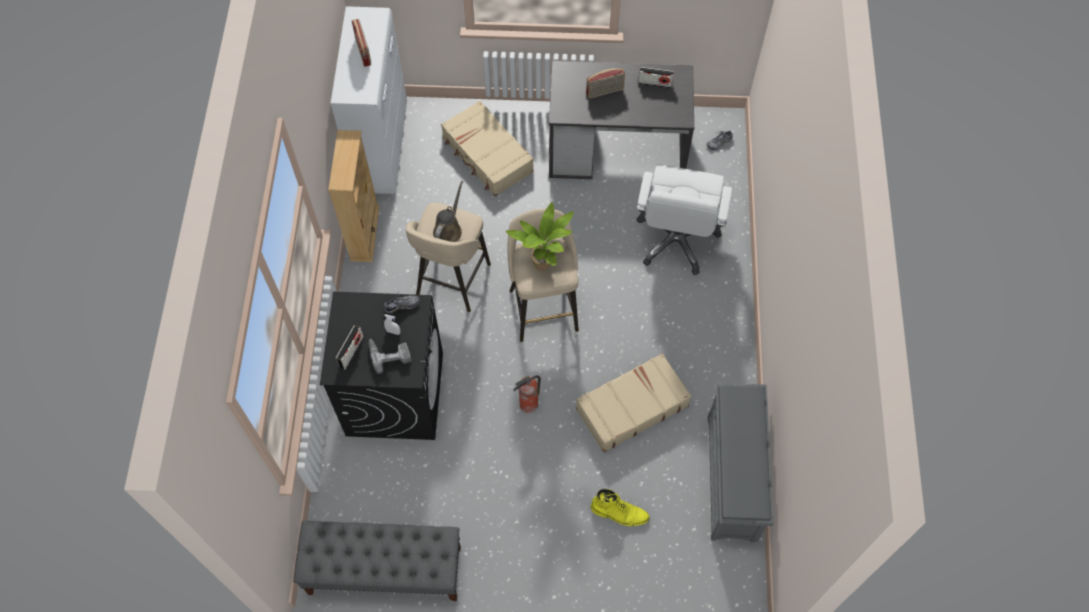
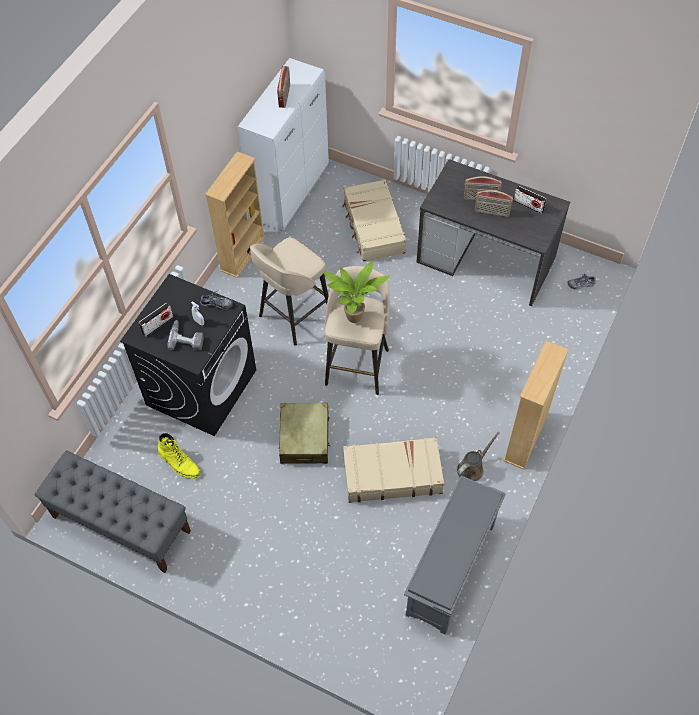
camera: 25 degrees right, 5 degrees down
(449, 229) = (292, 262): brown watering can -> brown watering can (472, 468)
(527, 405) = (304, 438): fire extinguisher -> beige suitcase
(619, 513) = (337, 559): yellow boot -> yellow boot (179, 463)
(623, 103) = (492, 212): none -> radio
(676, 239) = (501, 351): white office chair -> none
(740, 320) = (525, 439): none -> beige bookcase

